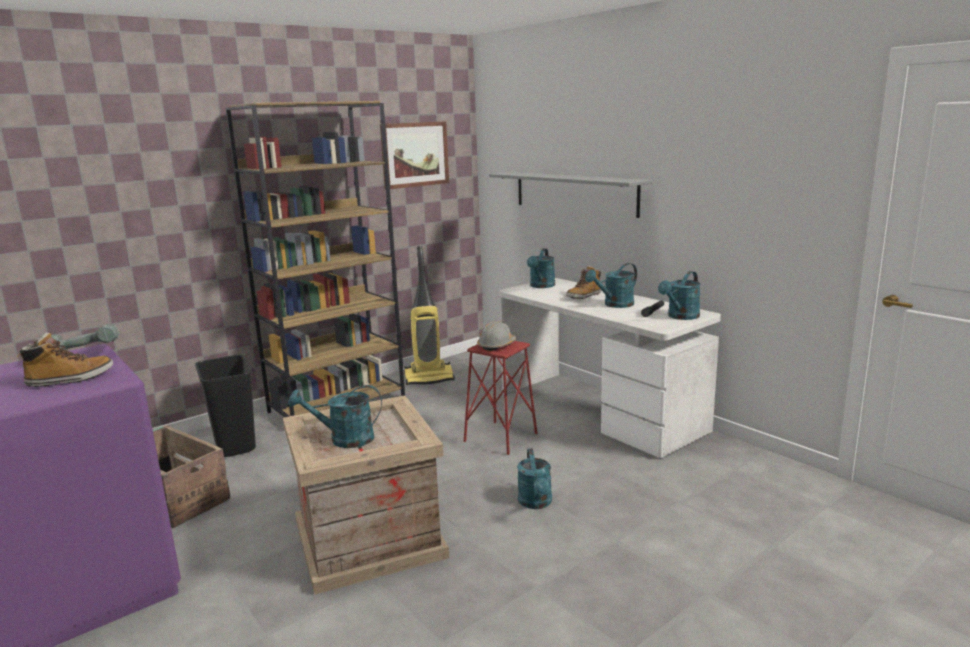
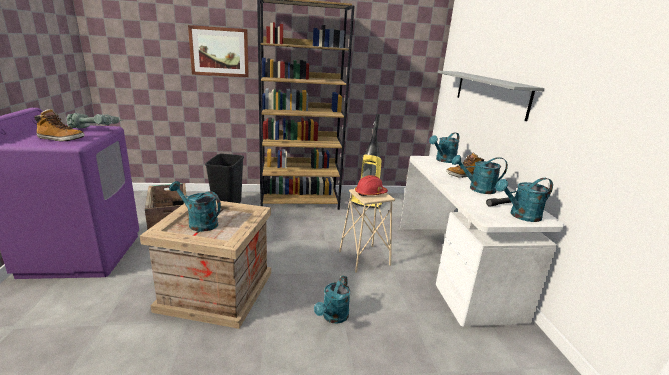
camera: 30 degrees right, 5 degrees up
(414, 154) = (392, 50): picture -> picture (219, 52)
(497, 345) = (370, 193): grey hard hat -> red hard hat
(500, 437) = (364, 258): red stool -> beige stool

